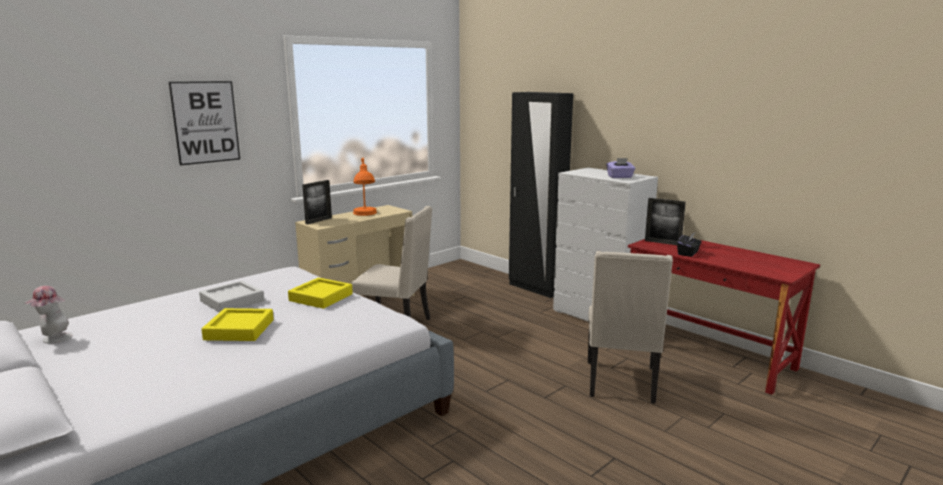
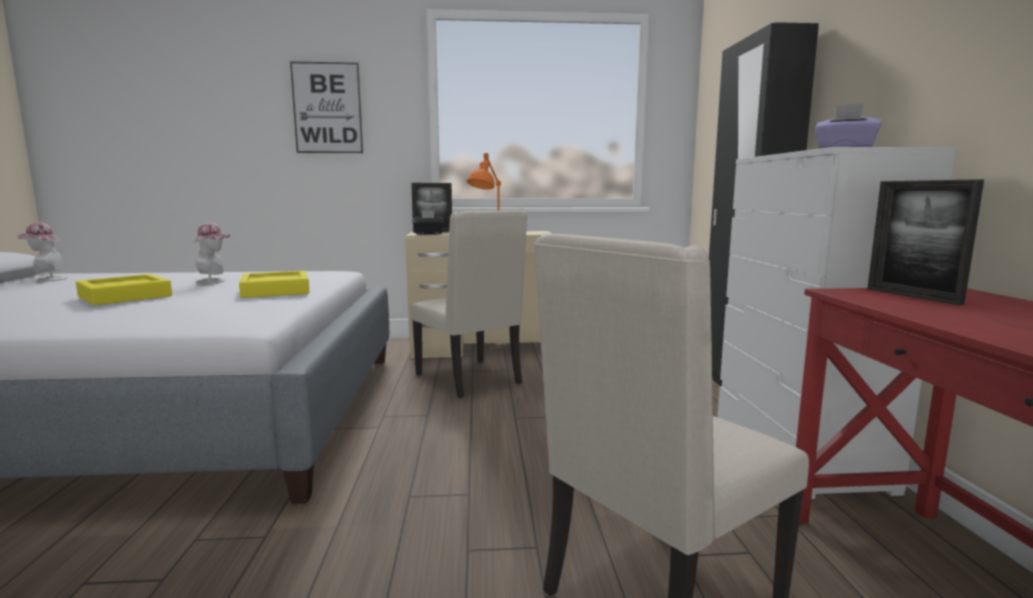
camera: 40 degrees right, 5 degrees down
(232, 301) = (214, 281): grey tray -> hat
(688, 253) = (950, 317): black tissue box -> black tissue box (428, 234)

